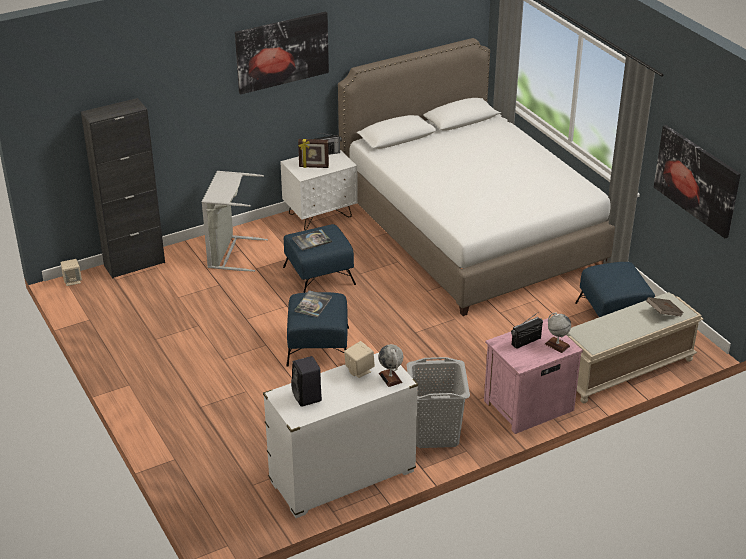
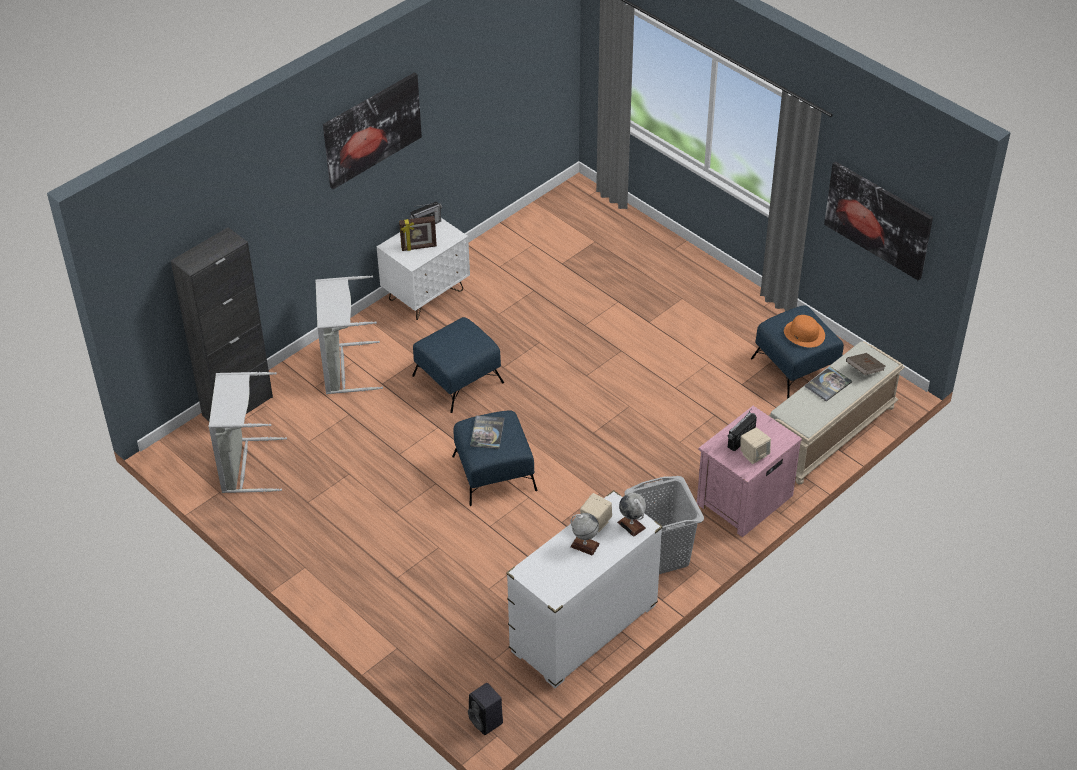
camera: 15 degrees left, 10 degrees up
(72, 281) = (174, 444): beige speaker -> beige speaker (754, 455)
(119, 305) = (245, 466): none -> grey laundry basket
(307, 397) = (555, 568): black speaker -> black speaker (487, 722)
(312, 240) = (450, 346): book -> book (828, 384)
(470, 230) = (604, 282): white bed -> none
(557, 345) = (774, 437): globe -> globe (584, 545)
(620, 280) = (804, 333): none -> orange hat

